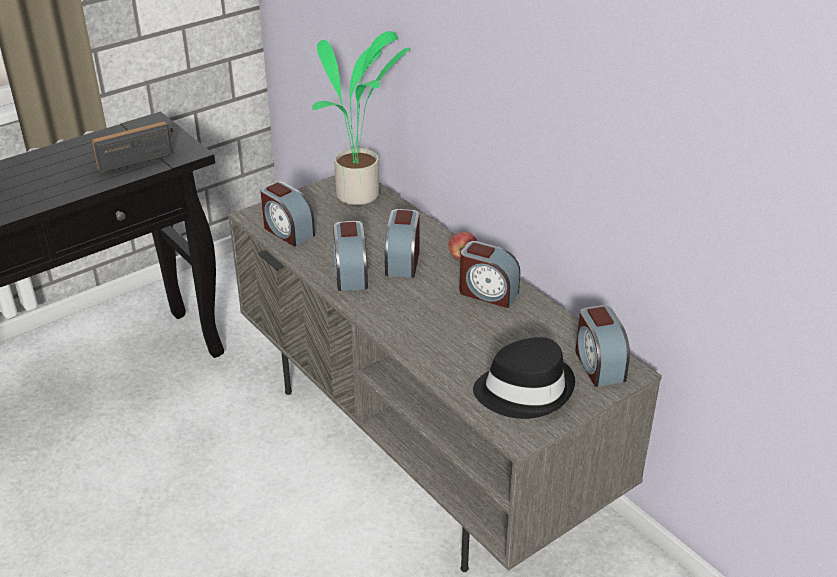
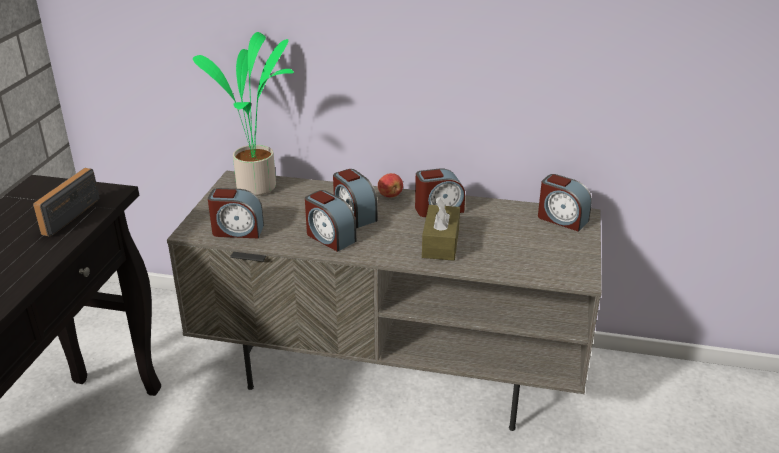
camera: 40 degrees left, 5 degrees down
(438, 328) = (440, 243): none -> brown tissue box
(524, 390) = (544, 252): black hat -> none

